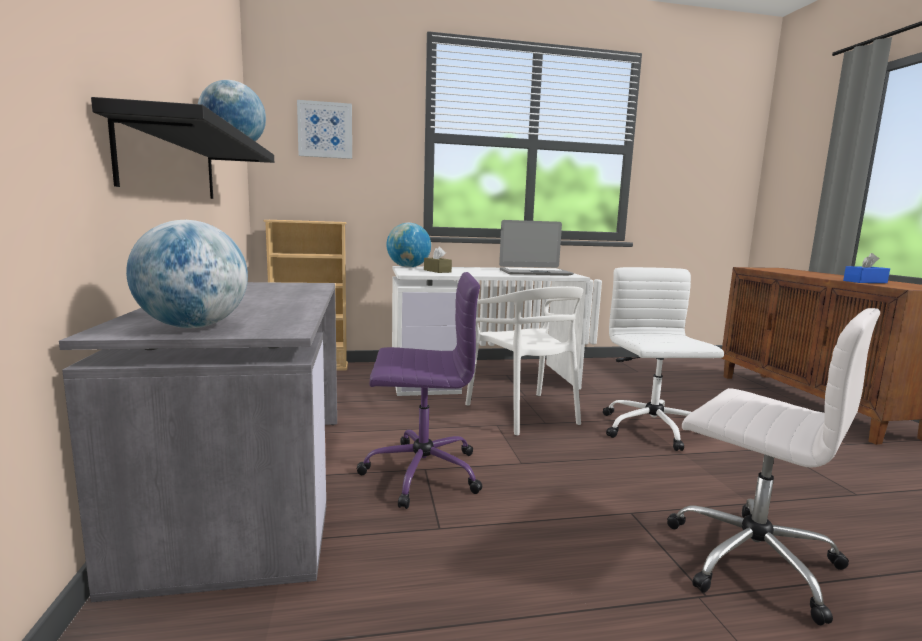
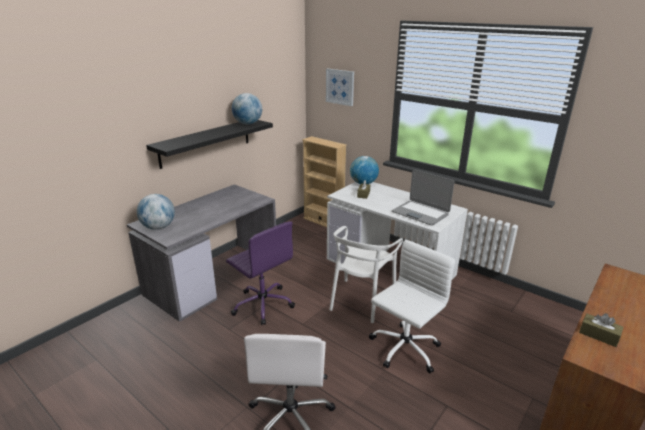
camera: 50 degrees right, 15 degrees up
(865, 282) = (599, 335): blue tissue box -> brown tissue box

